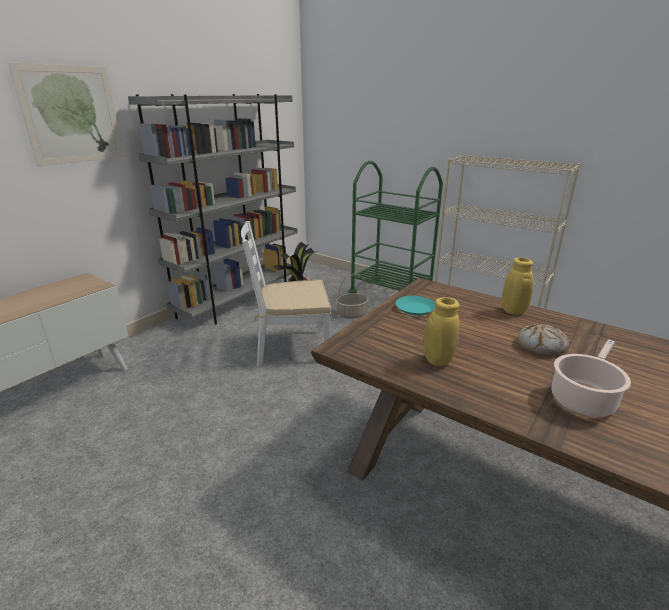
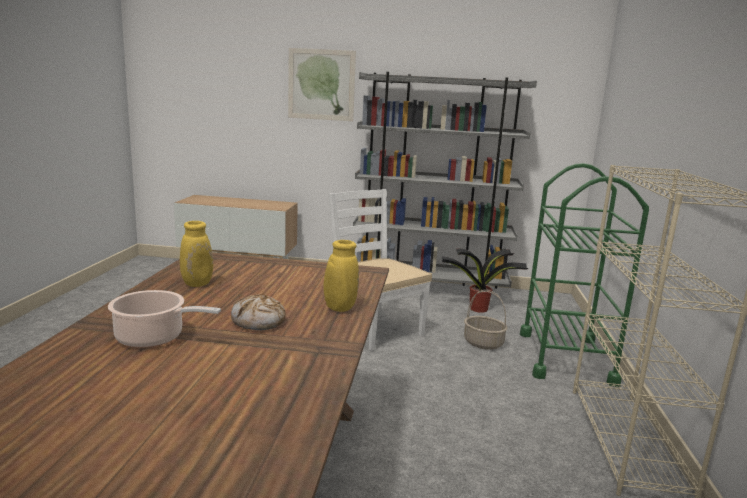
camera: 60 degrees right, 10 degrees down
(415, 308) = (302, 271): turquoise plate -> none

